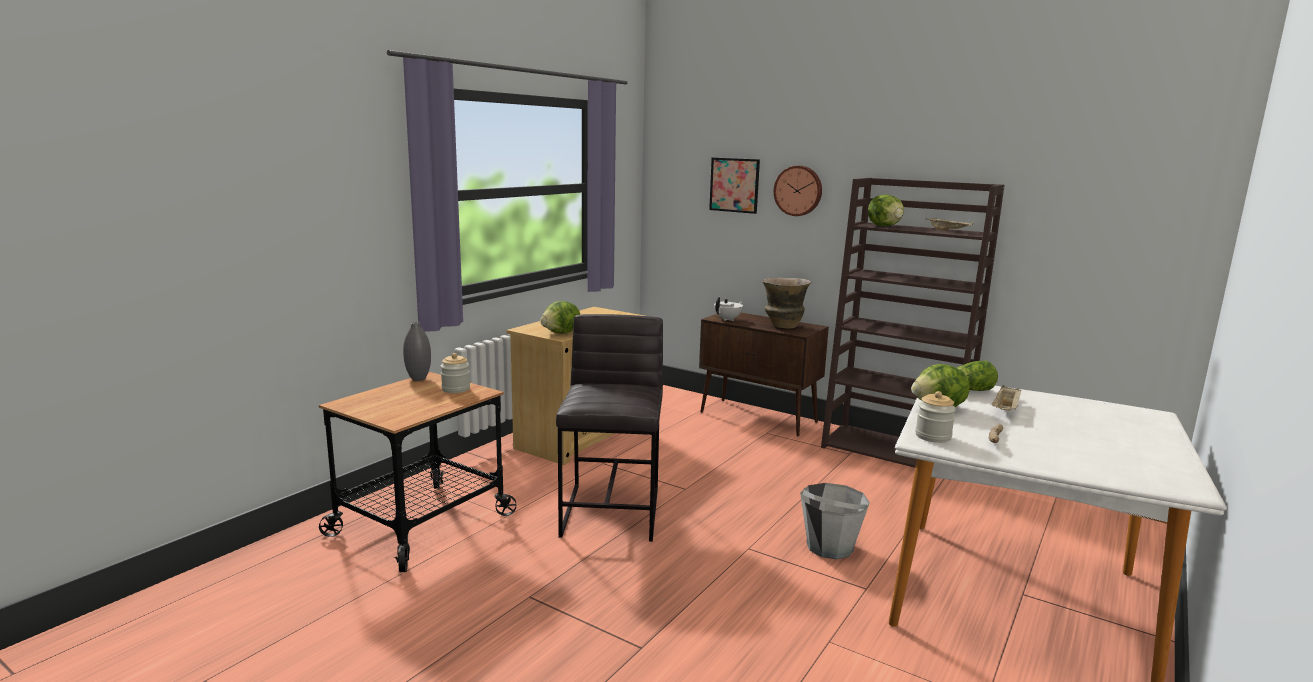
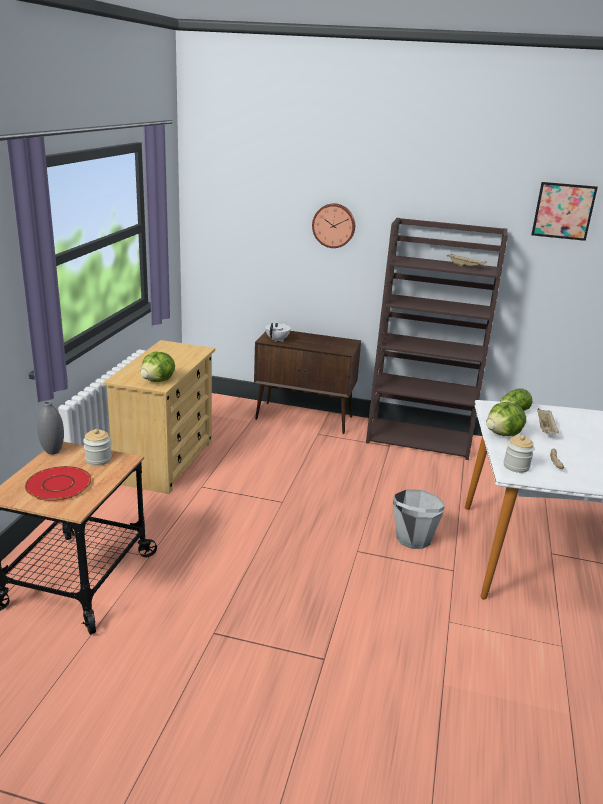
camera: 20 degrees left, 10 degrees up
(399, 402) = (58, 484): none -> red plate
(613, 511) = (236, 535): grey stool -> none
(734, 185) = (273, 217): picture -> picture (563, 211)
(782, 326) = (326, 344): vase -> none
(885, 226) = (415, 262): lettuce -> none

